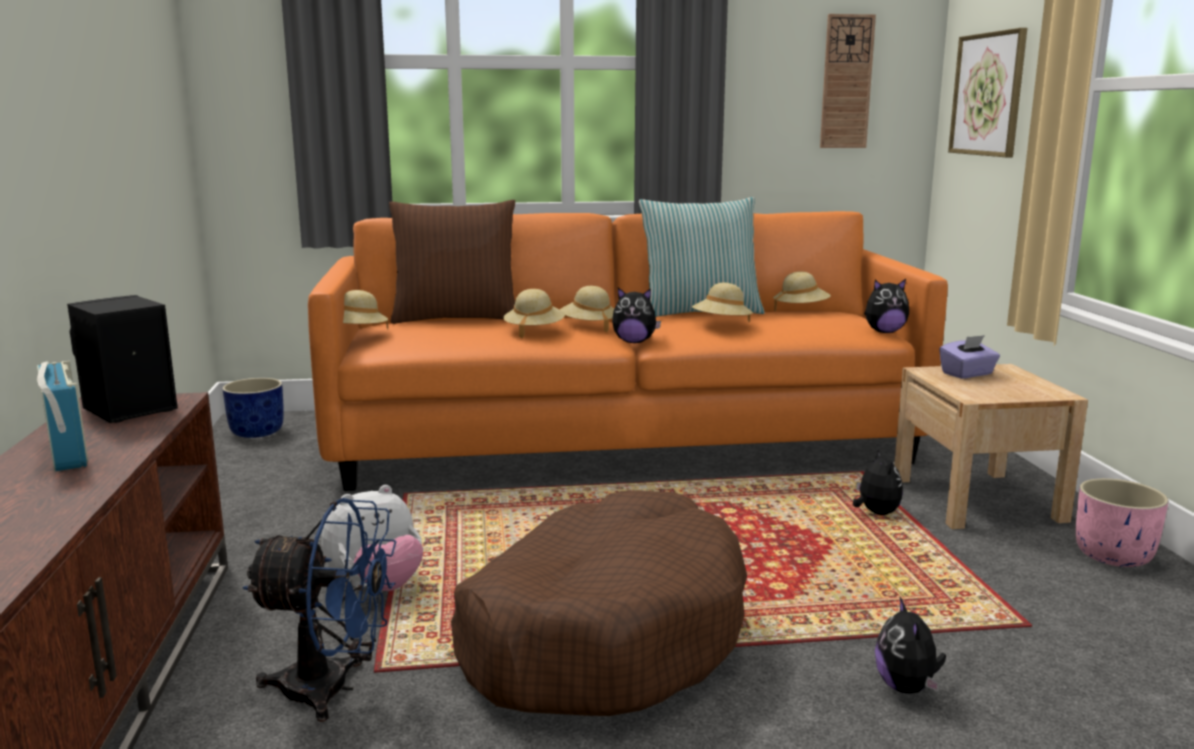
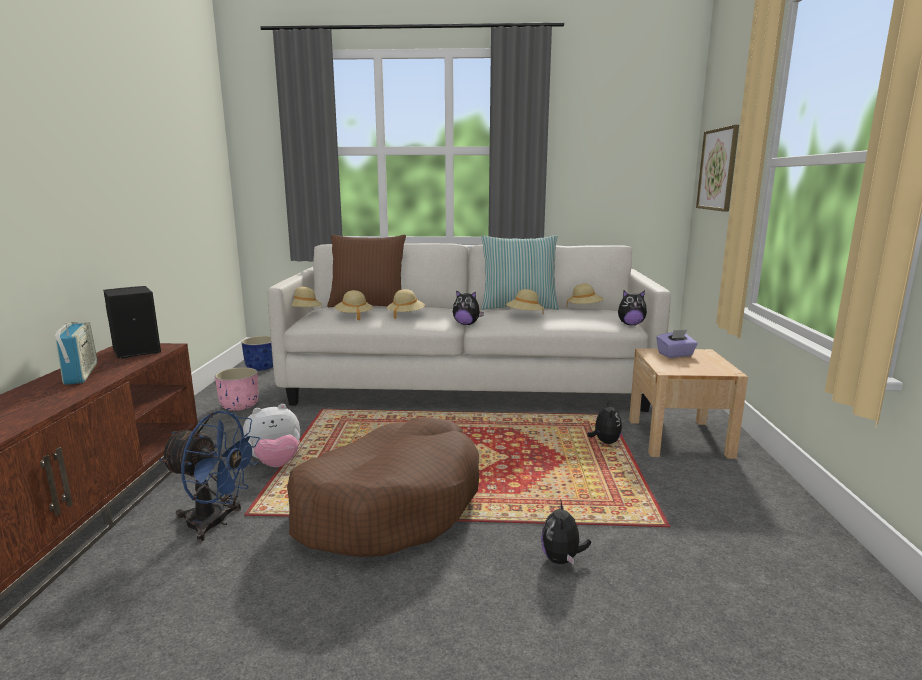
camera: 10 degrees right, 0 degrees up
(589, 326) = (444, 313): beige hat -> beige hat (354, 316)
(622, 441) = (468, 385): orange sofa -> white sofa
(846, 82) = (630, 162): wall clock -> none
(1114, 556) = (755, 484): pink planter -> pink planter (239, 406)

